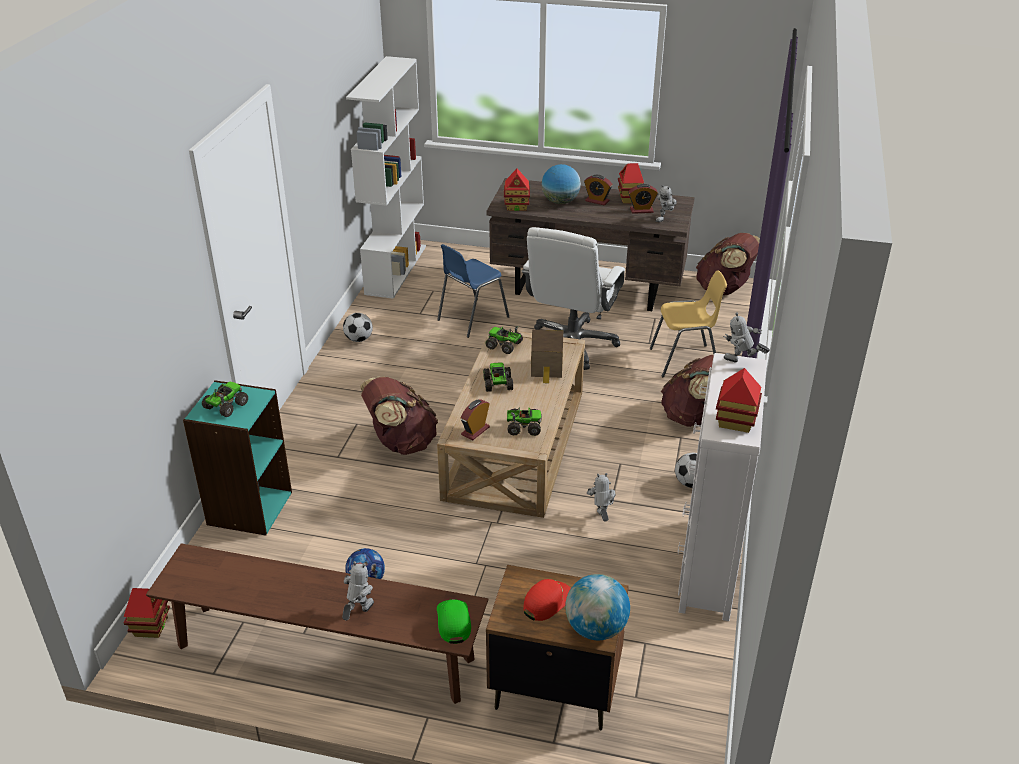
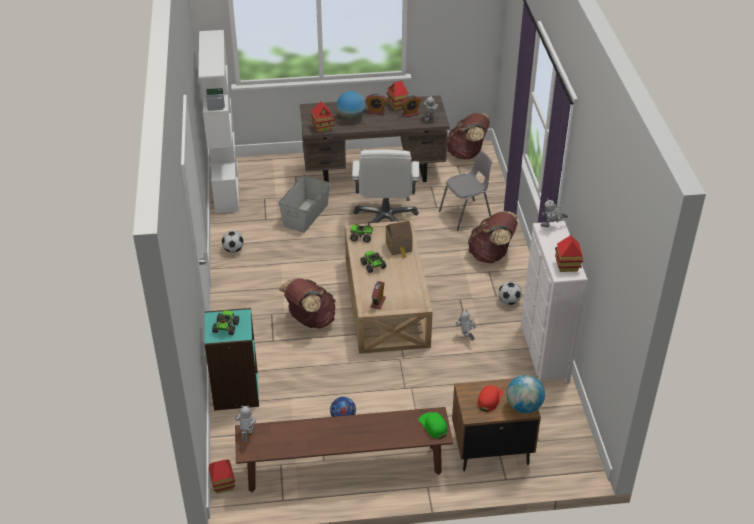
camera: 20 degrees left, 5 degrees up
(358, 613) = (375, 436): toy robot -> toy robot (247, 436)
(472, 318) = (305, 215): blue chair -> grey storage box
(523, 427) = (406, 292): toy truck -> none
(685, 361) = (466, 215): yellow chair -> grey chair

